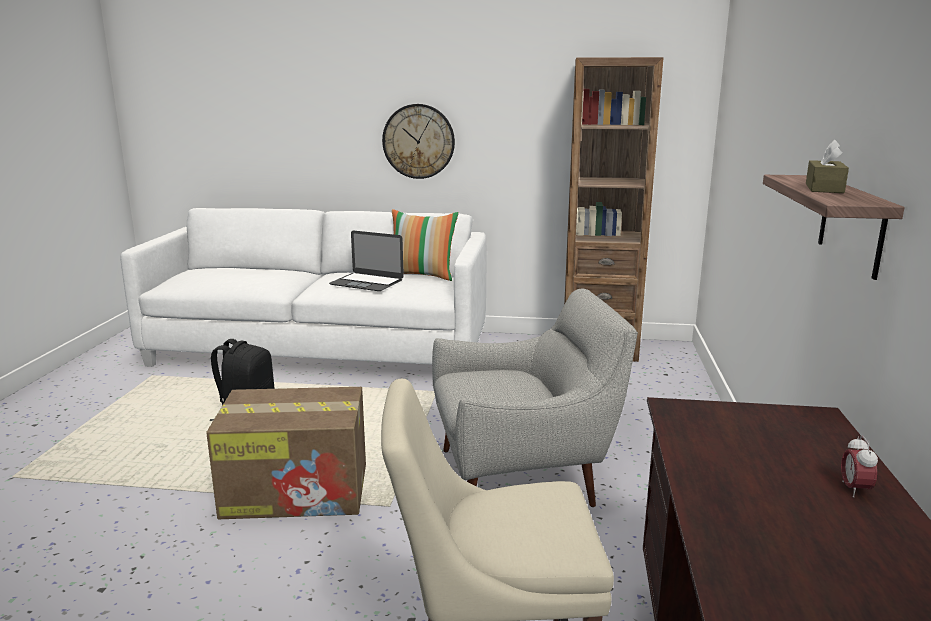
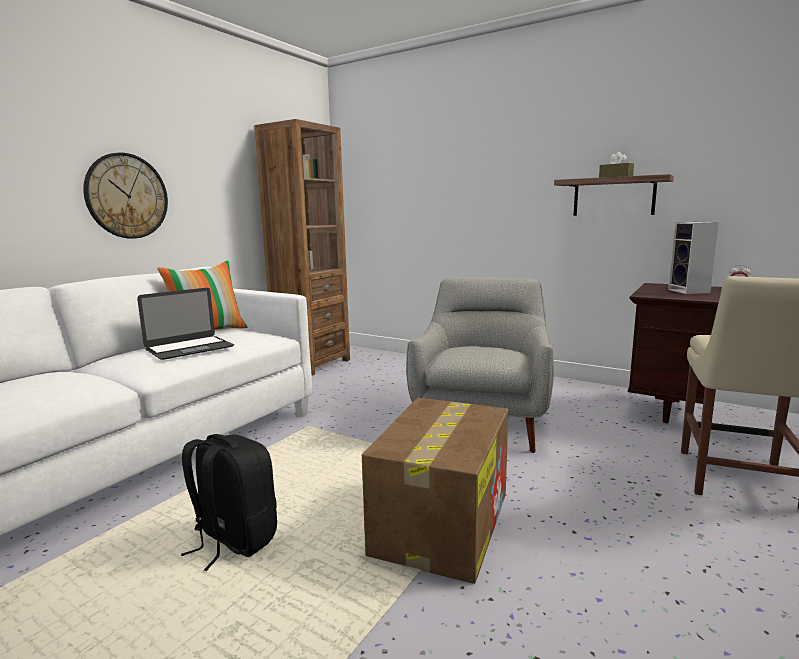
camera: 65 degrees left, 5 degrees down
(765, 442) = (690, 291): none -> speaker

